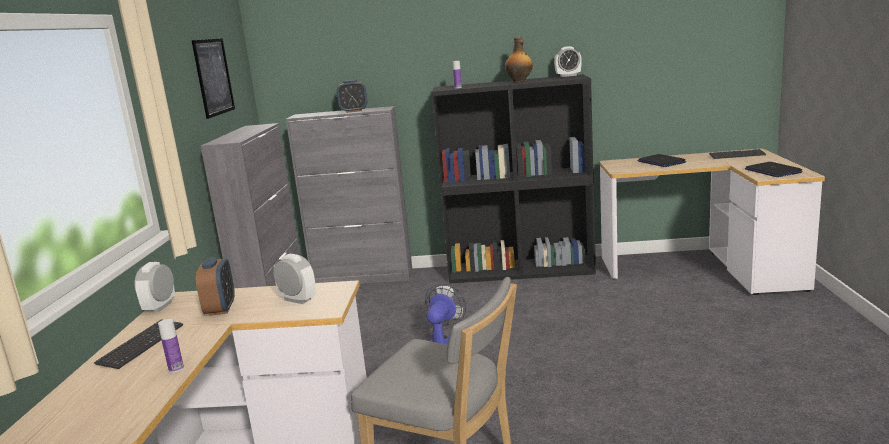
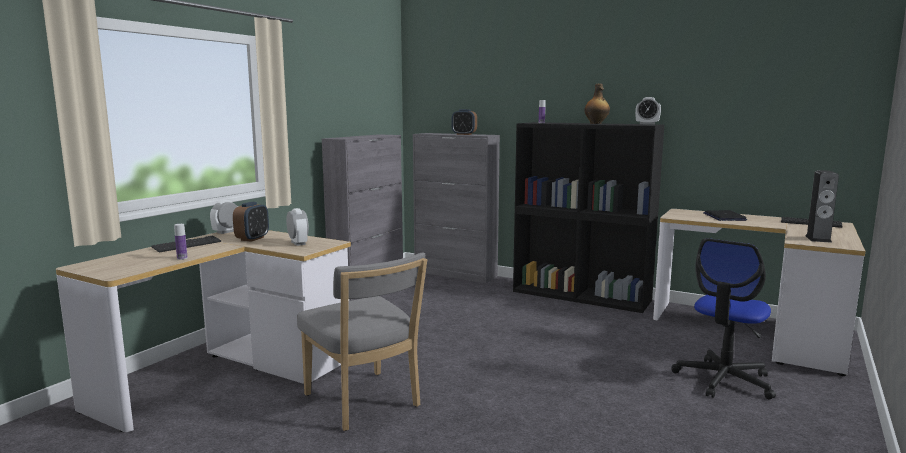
camera: 25 degrees right, 5 degrees down
(213, 77) = (354, 93): picture -> none
(443, 342) = (460, 327): fan -> none
(736, 325) = (723, 380): none -> office chair
(772, 171) = (818, 239): laptop -> speaker

